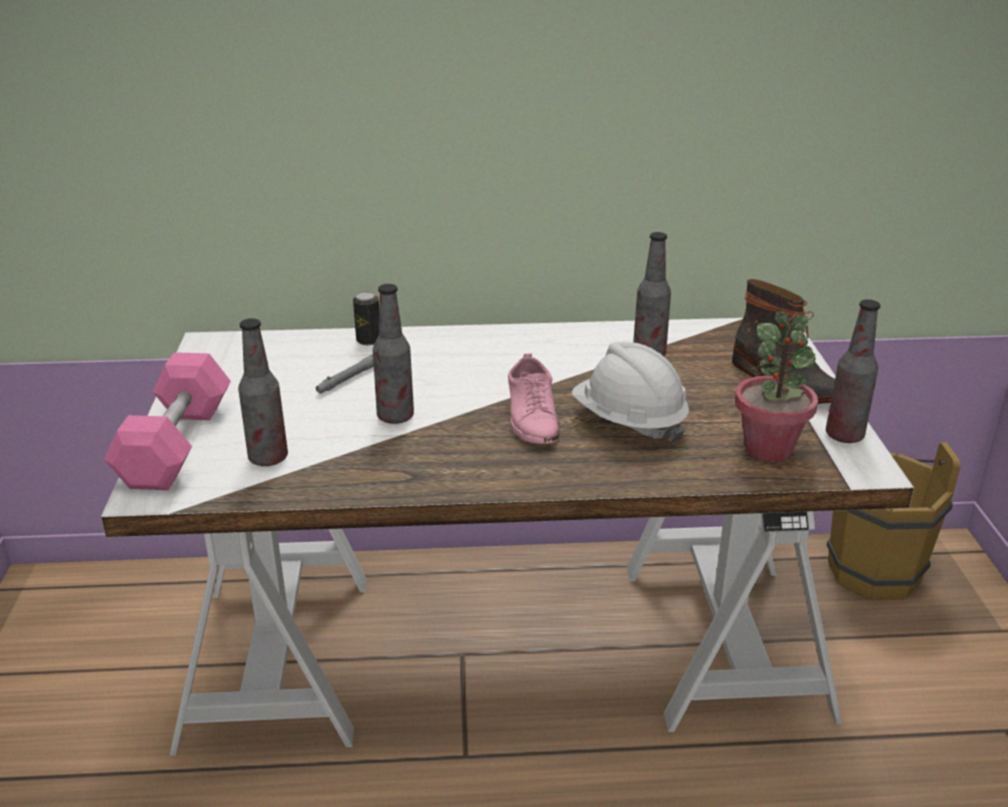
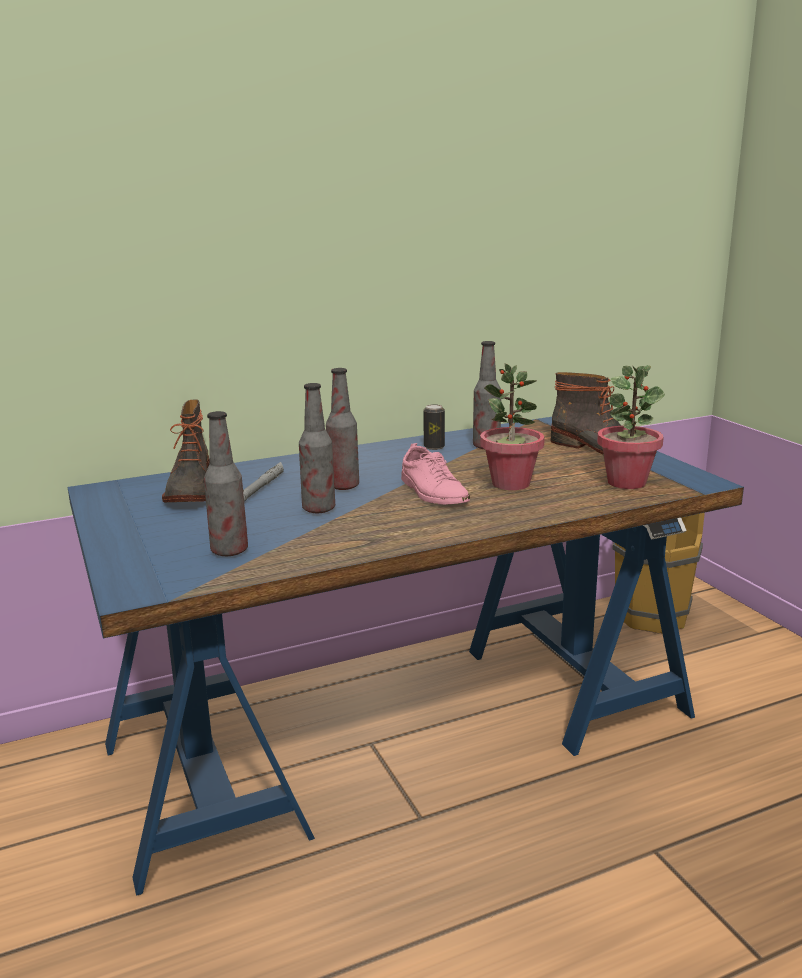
camera: 20 degrees left, 10 degrees down
(176, 445) = (131, 557): pink dumbbell -> none
(290, 361) = (189, 490): none -> boot
(368, 340) = (248, 469): can -> can (434, 447)
(504, 645) = (403, 728): white desk -> blue desk
(628, 422) = (510, 484): white hard hat -> potted plant
(844, 435) = (670, 468): bottle -> bottle (343, 486)

